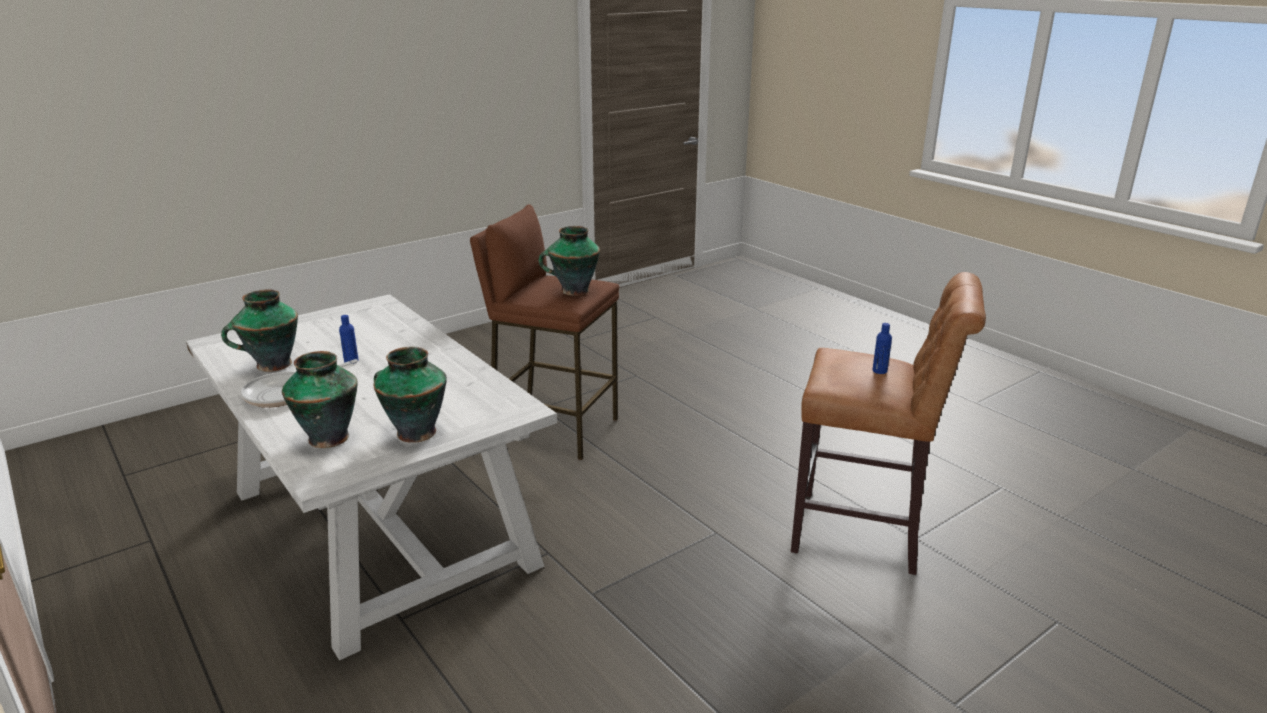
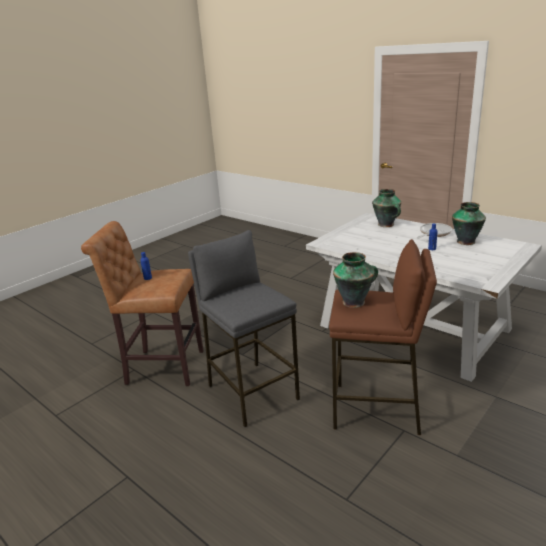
camera: 170 degrees right, 0 degrees up
(414, 432) = (356, 230): vase -> none
(707, 470) = (252, 392): none -> grey stool

